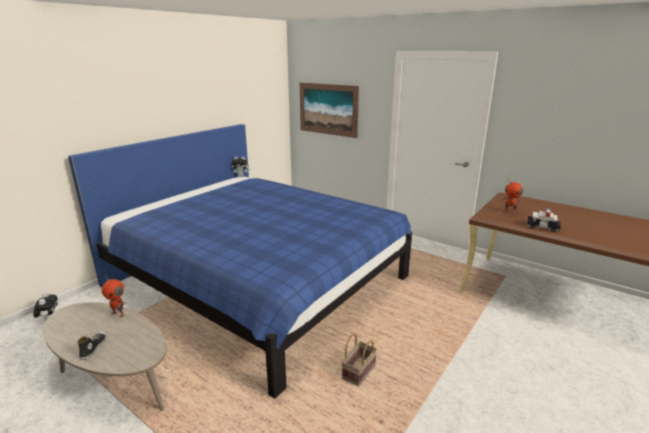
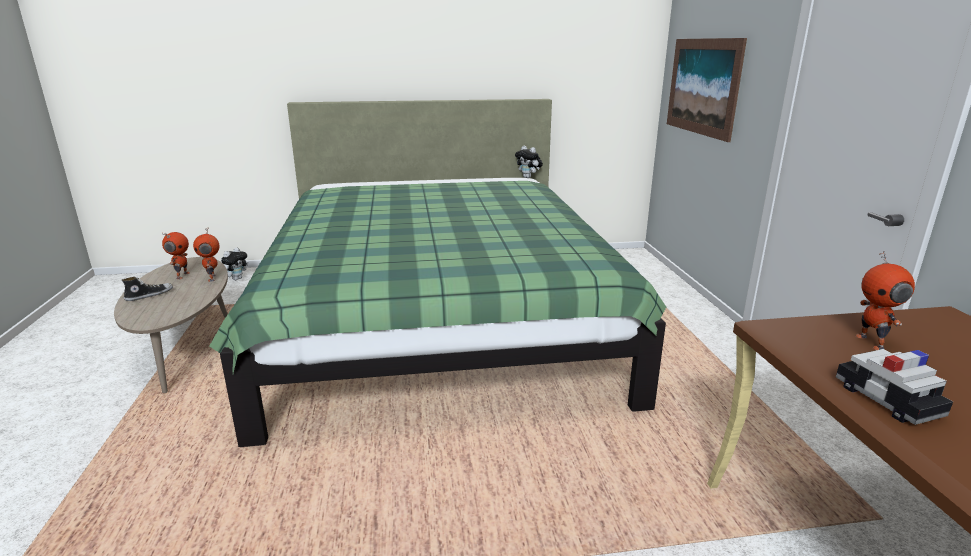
camera: 45 degrees right, 0 degrees up
(85, 324) = (182, 275): none -> toy robot
(258, 282) = (437, 322): blue bed -> green bed
(358, 371) = (358, 483): basket -> none

